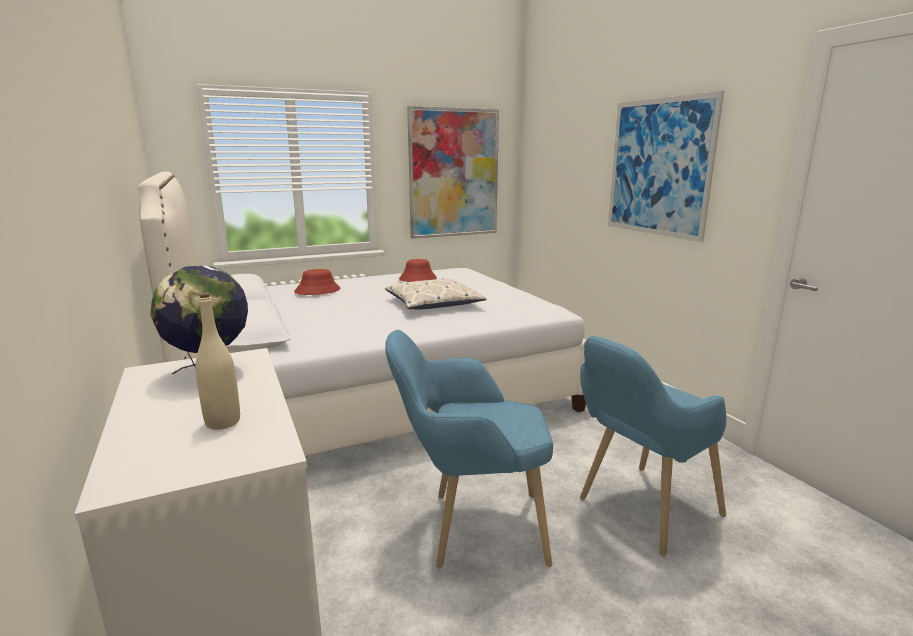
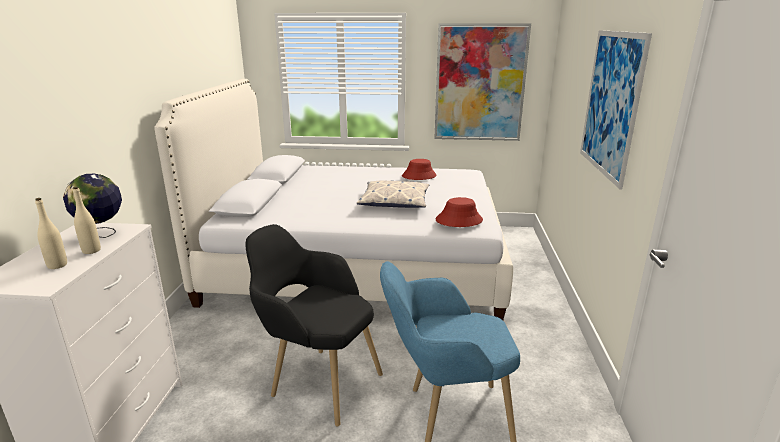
camera: 30 degrees right, 5 degrees up
(242, 393) = (91, 250): none -> beige bottle
(317, 291) = (334, 175): red hat -> red hat (459, 220)
(470, 529) = (316, 380): blue armchair -> black armchair

